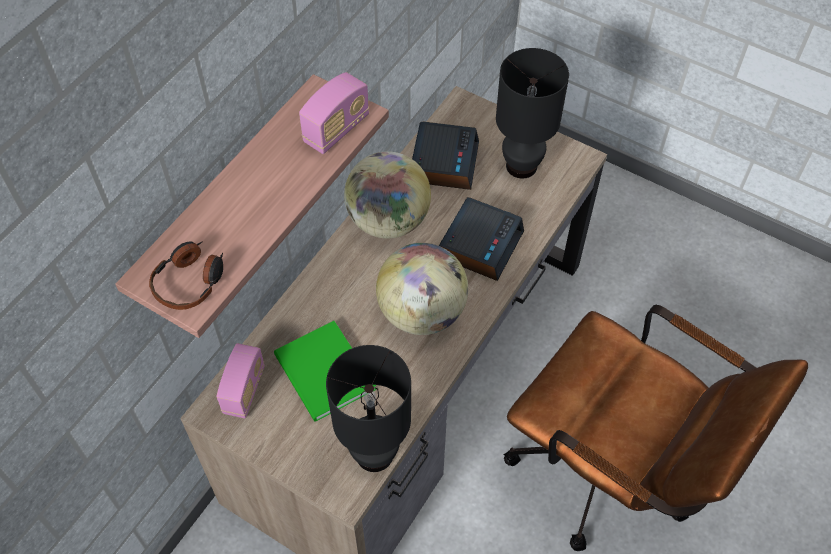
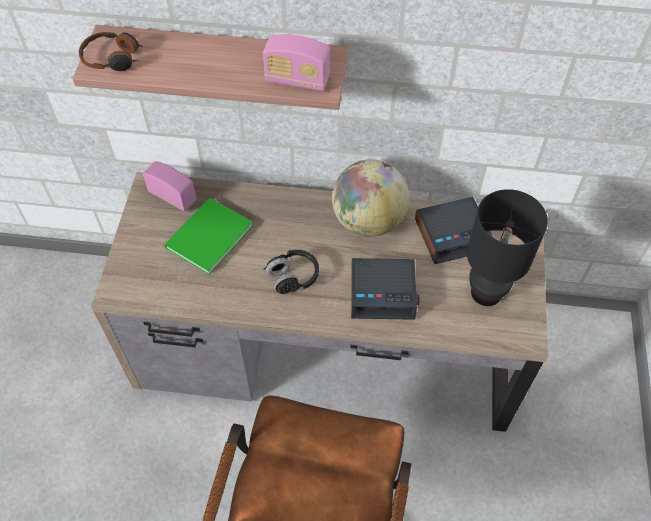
camera: 65 degrees right, 0 degrees up
(244, 390) = (173, 196): radio -> radio turned 135 degrees counterclockwise
(374, 455) = (152, 296): black table lamp -> none
(422, 312) = (293, 277): globe -> black headphones

